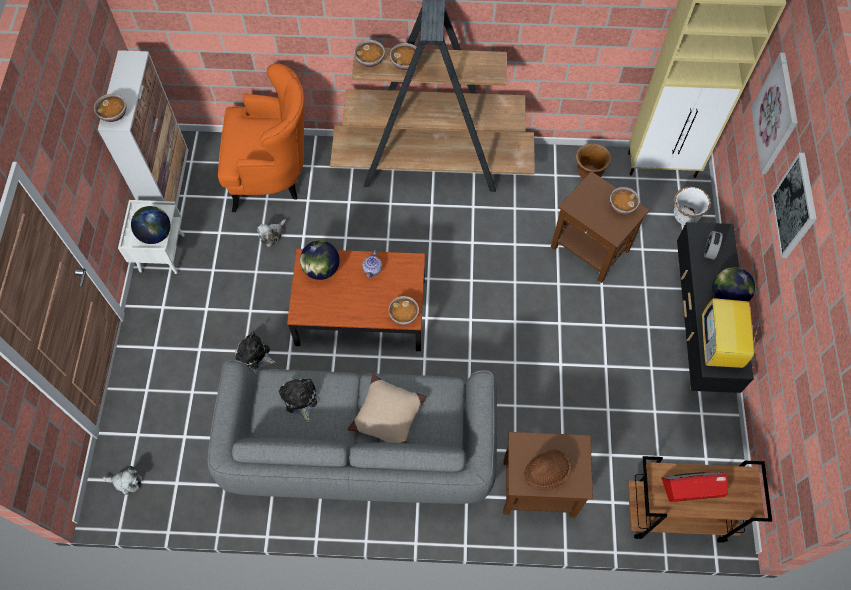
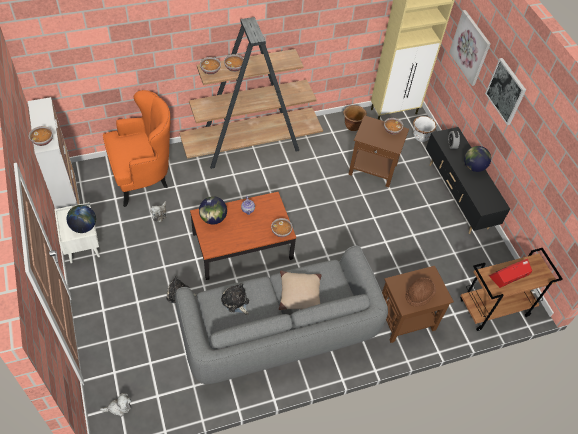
camera: 25 degrees left, 10 degrees down
(720, 346) = (483, 195): television -> none

